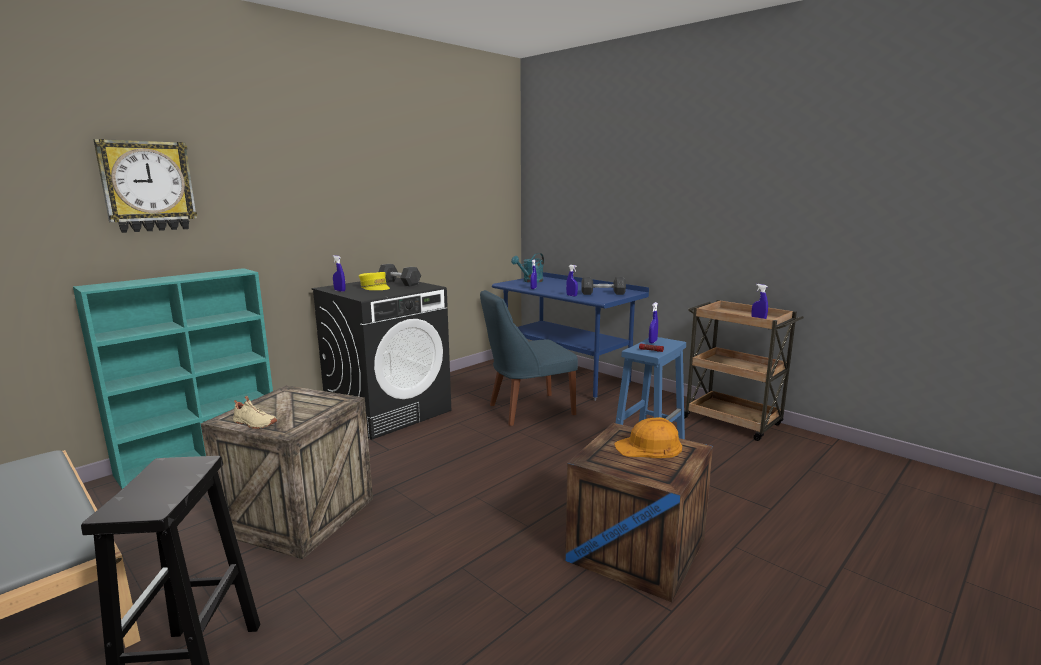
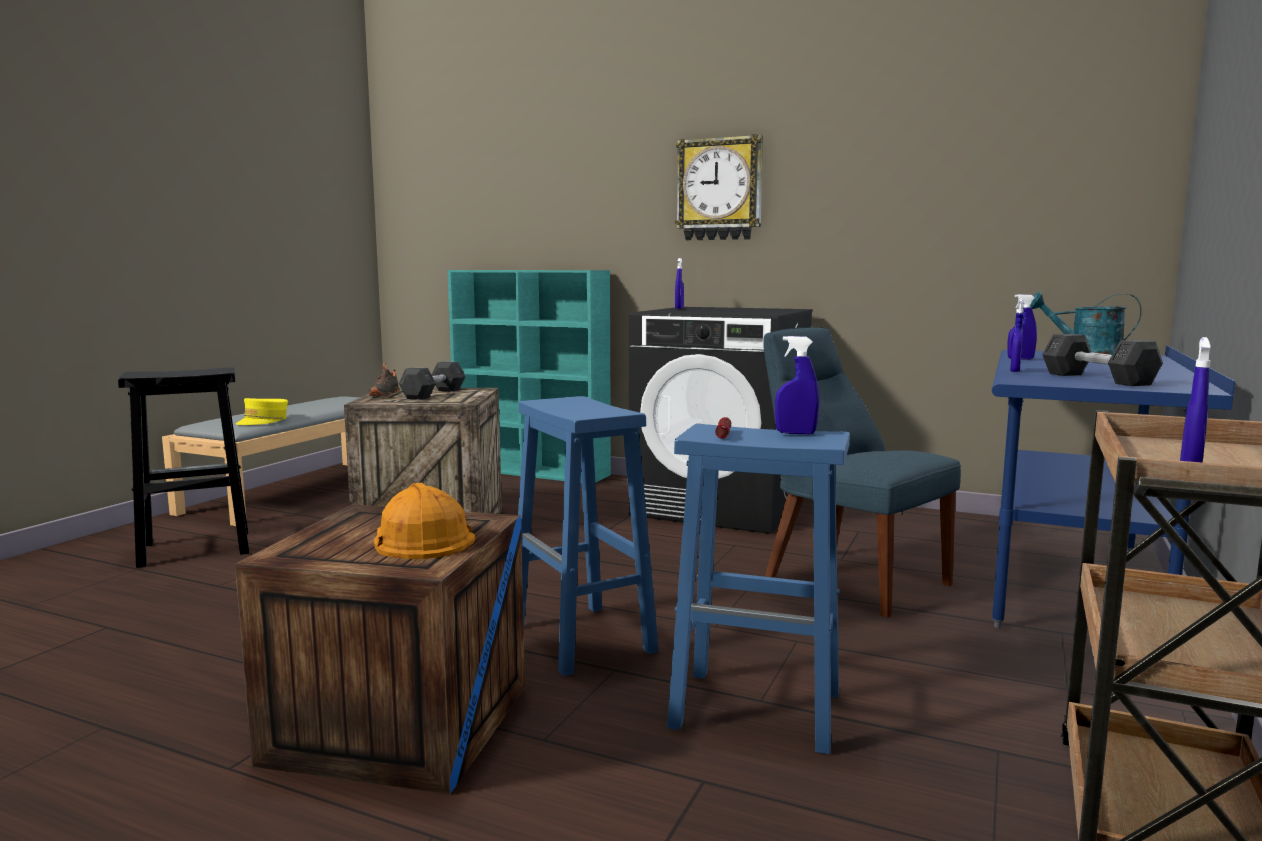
camera: 70 degrees right, 5 degrees down
(148, 186) = (536, 174): wall clock -> wall clock (720, 189)
(254, 424) = (383, 394): beige shoe -> black shoe
(375, 287) = (719, 310): yellow cap -> yellow cap (263, 421)
(399, 283) = (766, 311): grey dumbbell -> grey dumbbell (433, 394)
(559, 485) = (583, 639): none -> blue stool

